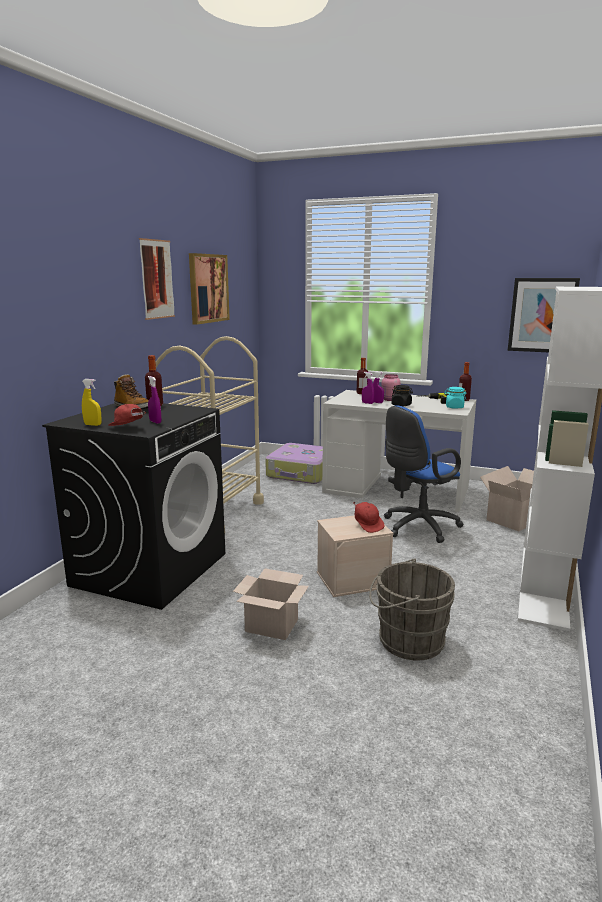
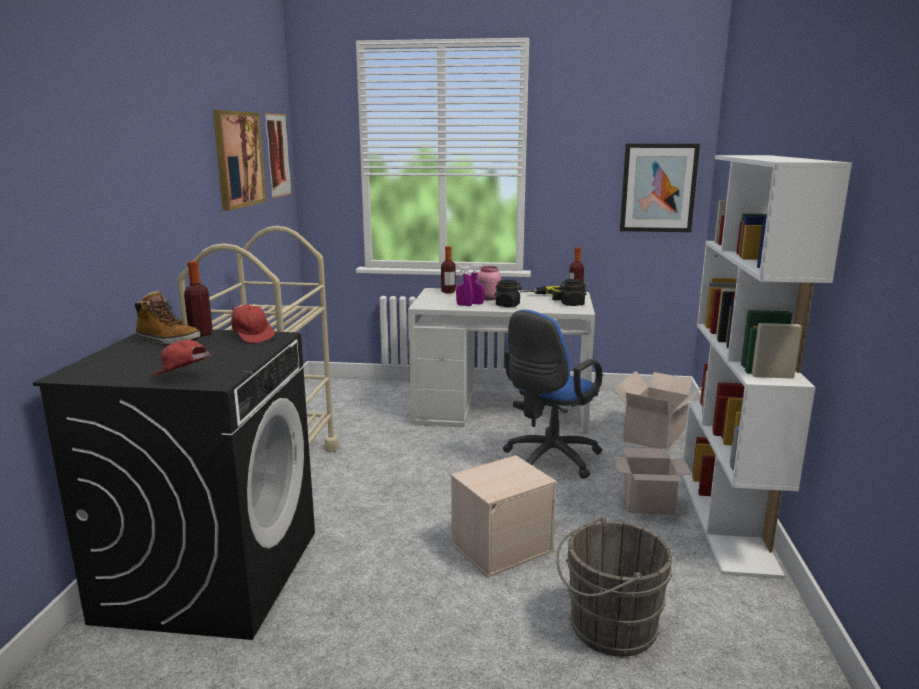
camera: 15 degrees left, 0 degrees up
(93, 425) = (121, 376): yellow spray bottle -> none
(155, 422) = (220, 362): purple spray bottle -> none
(157, 279) = (175, 147): picture -> picture (277, 155)
(273, 625) = (424, 637): cardboard box -> cardboard box (649, 503)
(301, 473) = (373, 399): suitcase -> none
(368, 525) = (519, 474): red cap -> red cap (252, 336)
(454, 407) = (572, 304): turquoise jar -> black jar

